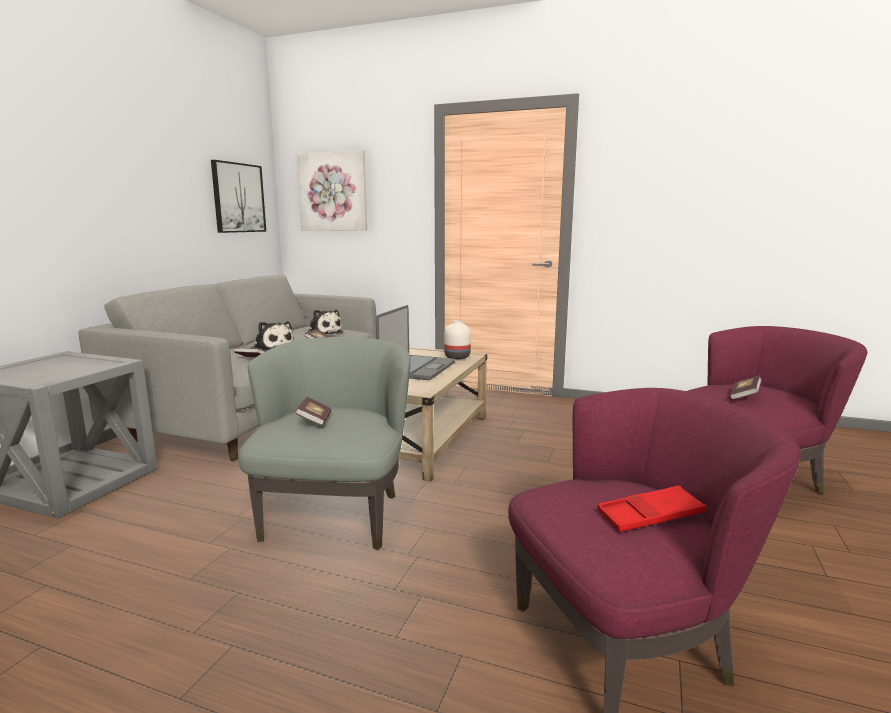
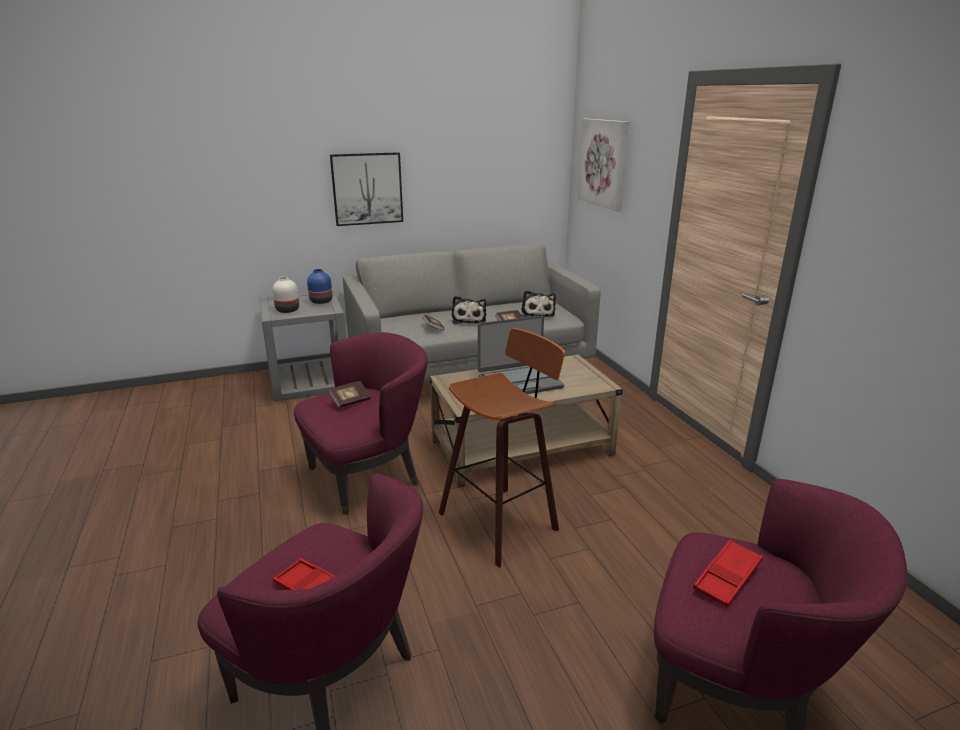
camera: 50 degrees right, 10 degrees up
(78, 360) = (320, 301): none -> blue vase
(238, 198) = (516, 166): picture -> picture (367, 189)
(335, 514) = (368, 476): grey armchair -> purple armchair
(456, 357) = (583, 382): white vase -> white vase (287, 310)
(502, 482) = (502, 521): none -> stool
(744, 396) = (727, 577): book -> red tray

